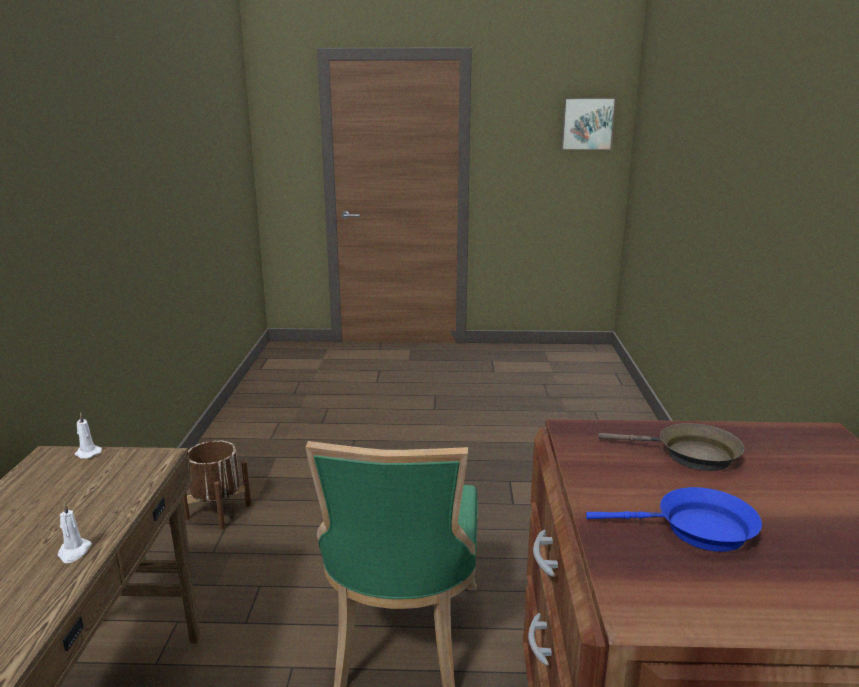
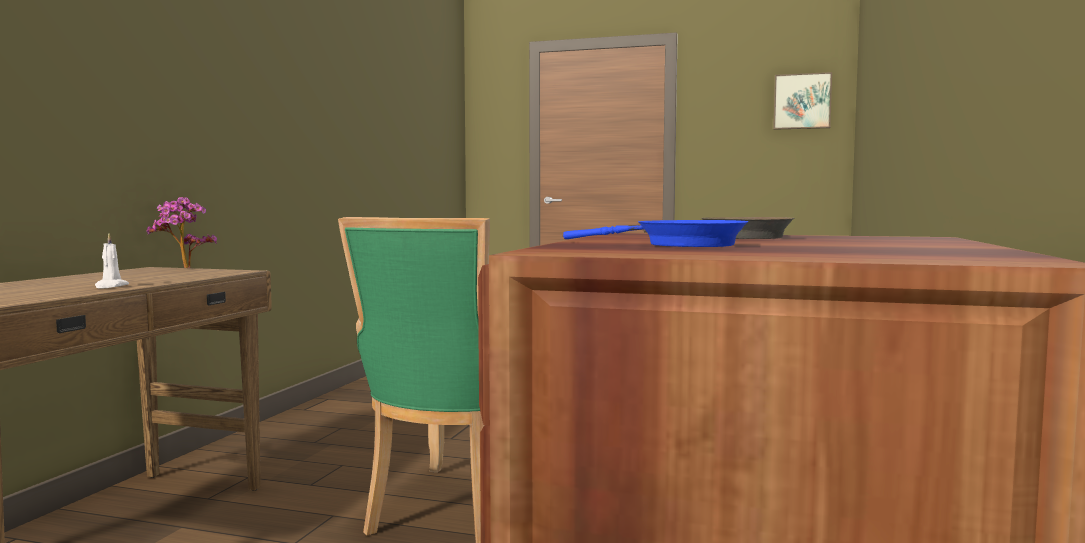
camera: 15 degrees right, 15 degrees down
(87, 453) = (183, 268): white candle -> potted plant
(218, 512) = (338, 420): brown planter -> none

